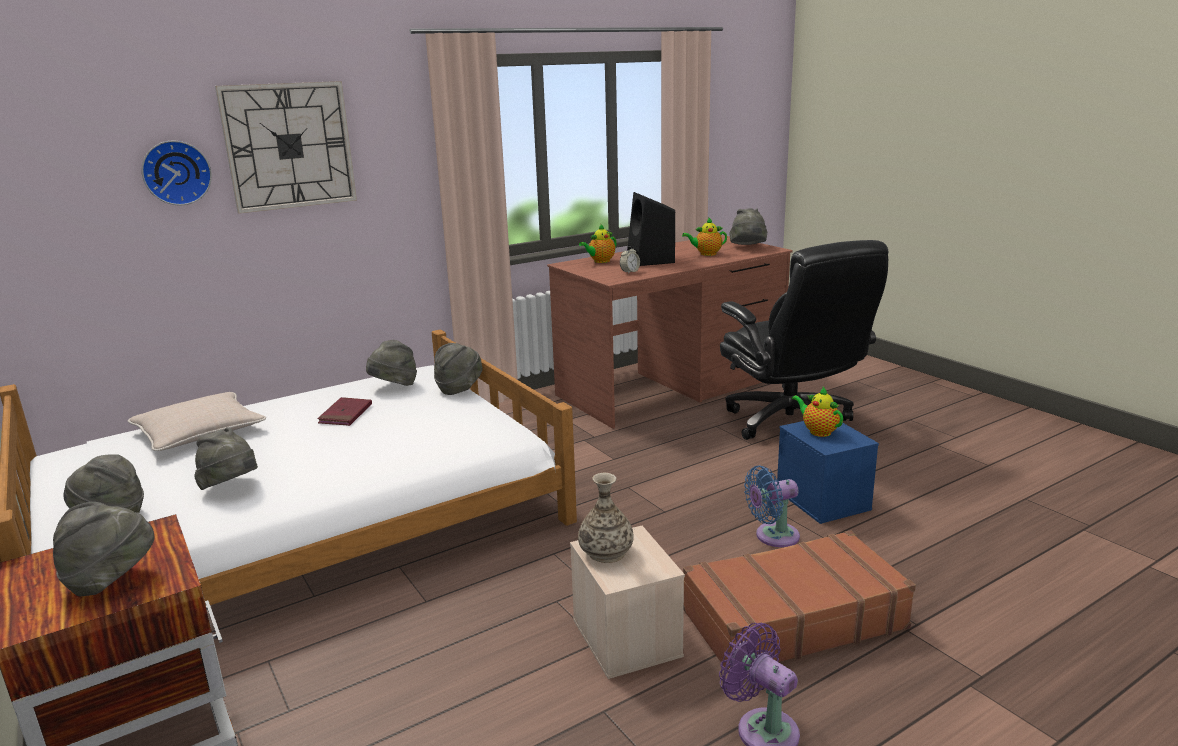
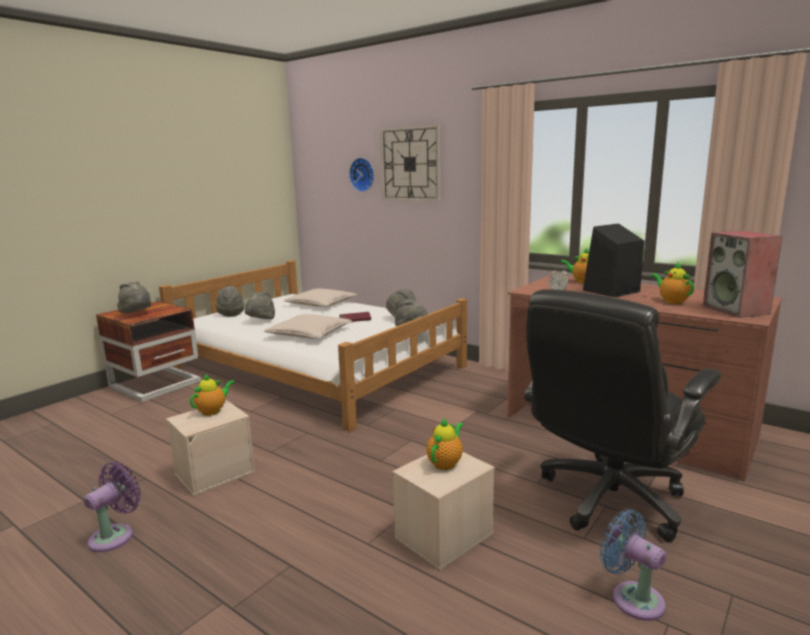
camera: 70 degrees right, 5 degrees down
(374, 451) = (309, 333): none -> beige pillow
(606, 552) = (213, 411): vase -> teapot
(748, 247) = (736, 310): grey hat -> speaker
(773, 536) = (360, 514): blue fan -> blue fan (633, 597)
(792, 619) = (238, 536): brown suitcase -> none
(824, 500) = (444, 537): blue storage box -> beige storage box

